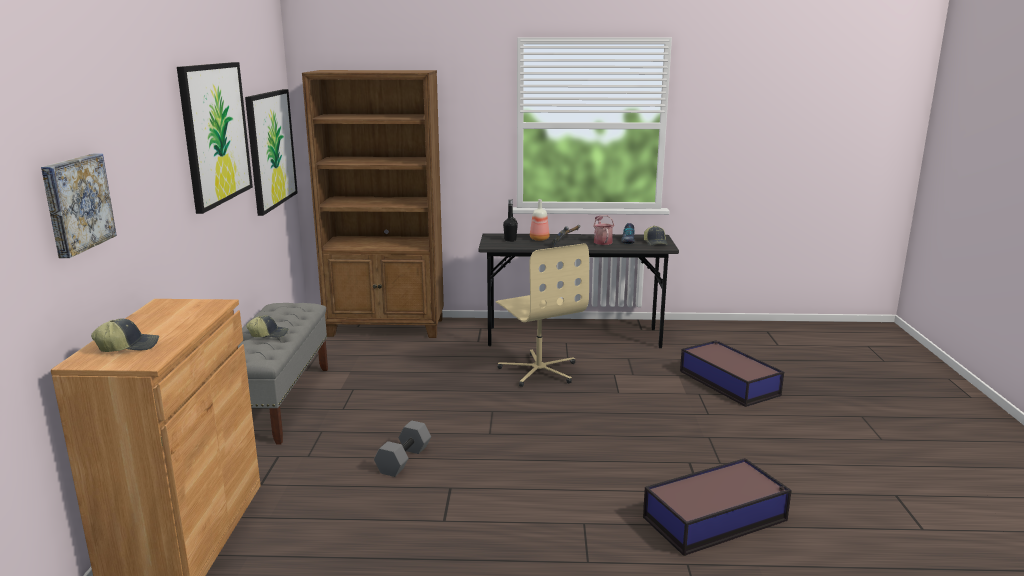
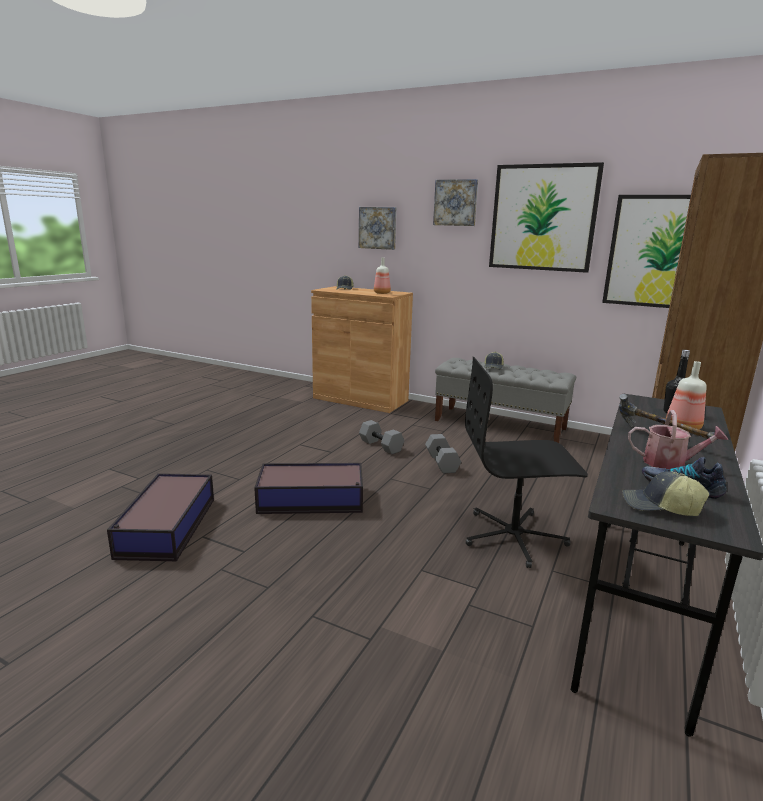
camera: 115 degrees right, 0 degrees up
(153, 129) = (456, 203): none -> picture
(184, 312) = (382, 293): none -> bottle
(425, 415) = (442, 463): none -> grey dumbbell
(539, 370) = (514, 537): beige office chair -> black office chair
(728, 382) = (383, 699): storage box -> storage box (312, 500)

